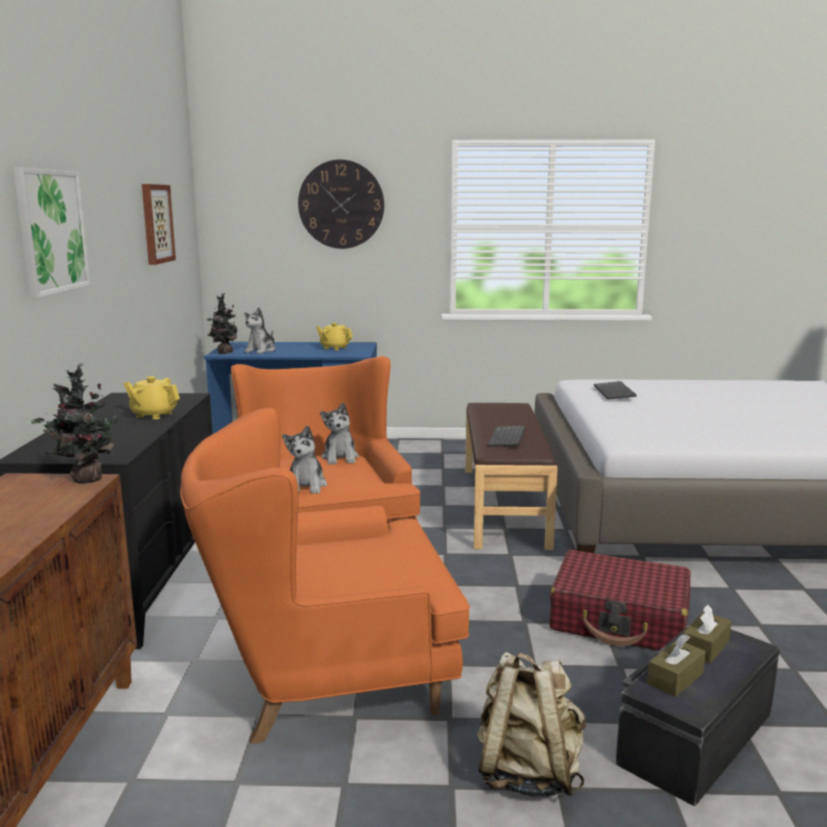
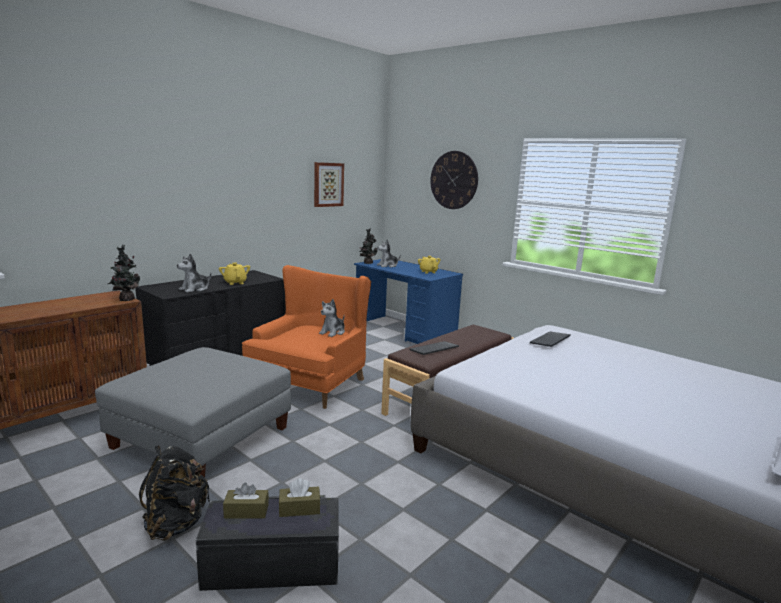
camera: 40 degrees right, 0 degrees up
(51, 231) = (211, 183): picture -> none
(306, 486) = (282, 340): plush toy -> plush toy (195, 289)
(326, 674) = (201, 436): orange armchair -> grey ottoman
(527, 773) = (176, 523): beige backpack -> black backpack
(620, 619) = (373, 487): red suitcase -> none

